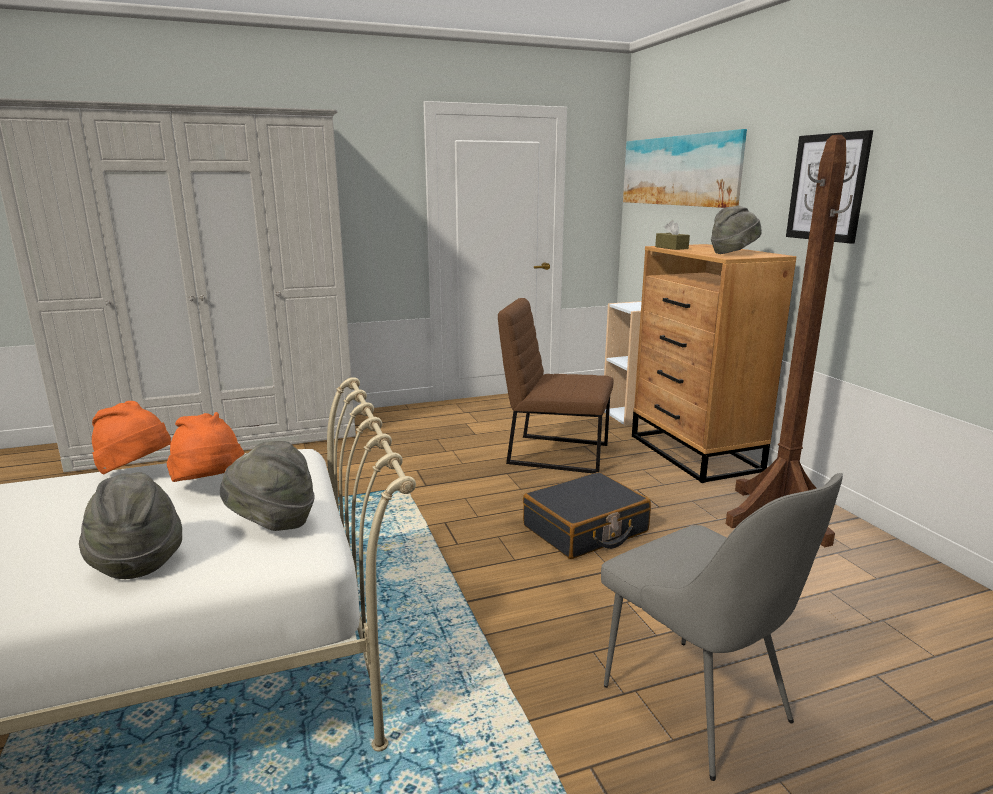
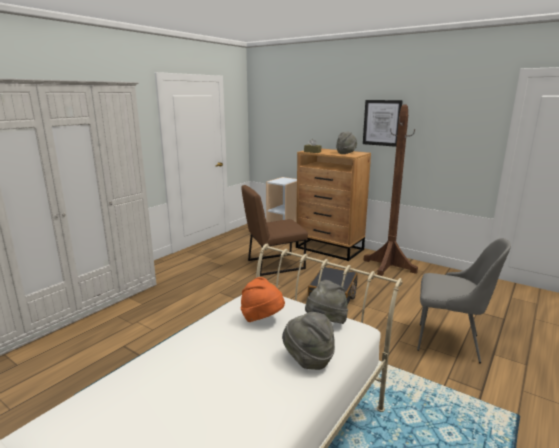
camera: 35 degrees left, 0 degrees up
(137, 471) = (205, 326): orange hat -> none
(679, 171) = (290, 111): picture -> none

